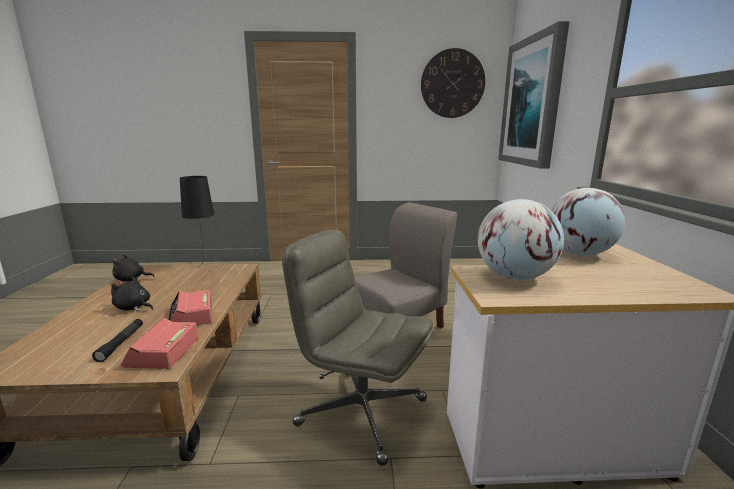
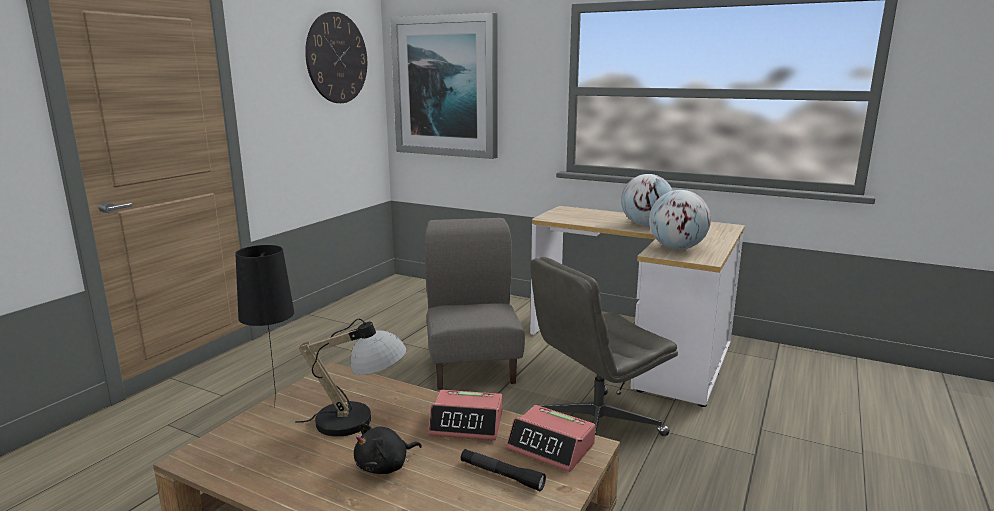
camera: 60 degrees left, 0 degrees up
(131, 280) = (242, 469): black plush toy -> none
(187, 288) = (359, 420): none -> table lamp

